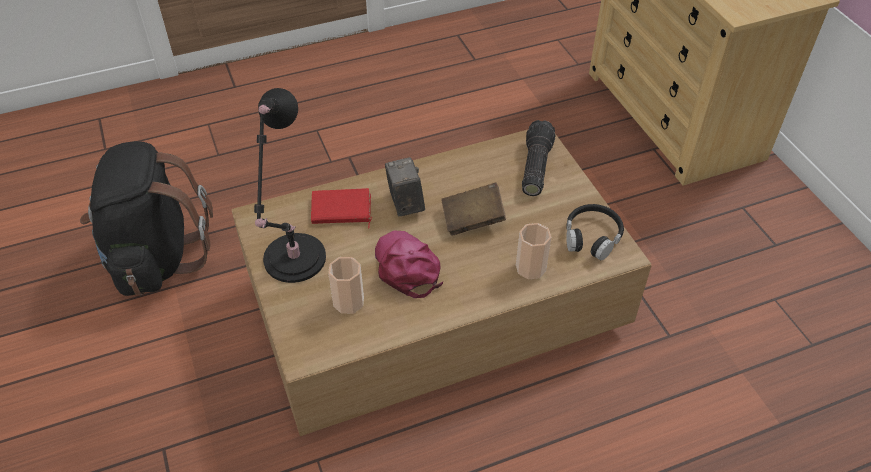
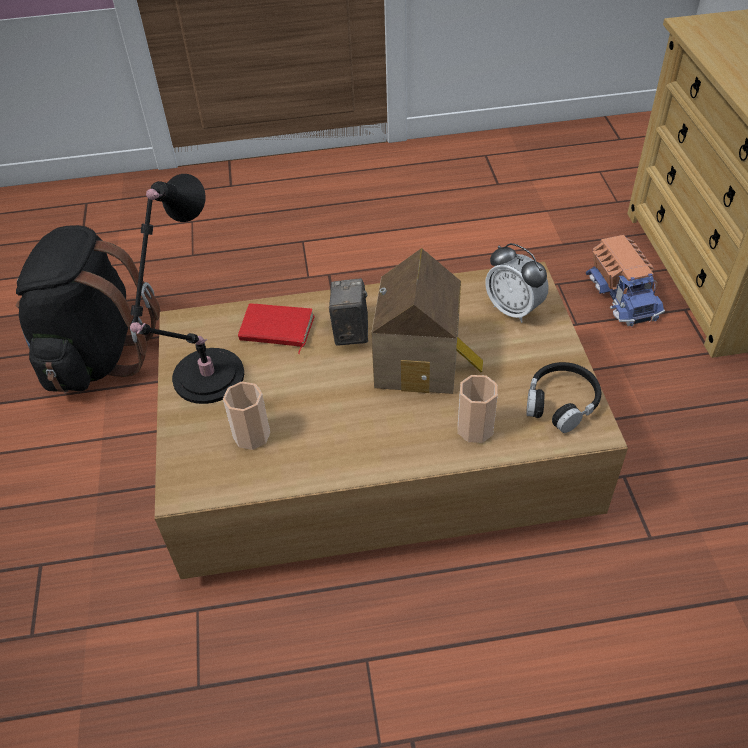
camera: 15 degrees right, 0 degrees up
(407, 267) = (330, 405): pink cap -> none
(472, 220) = (422, 361): brown book -> toy house
(534, 167) = (513, 309): flashlight -> alarm clock
(602, 143) = (623, 295): none -> toy truck

